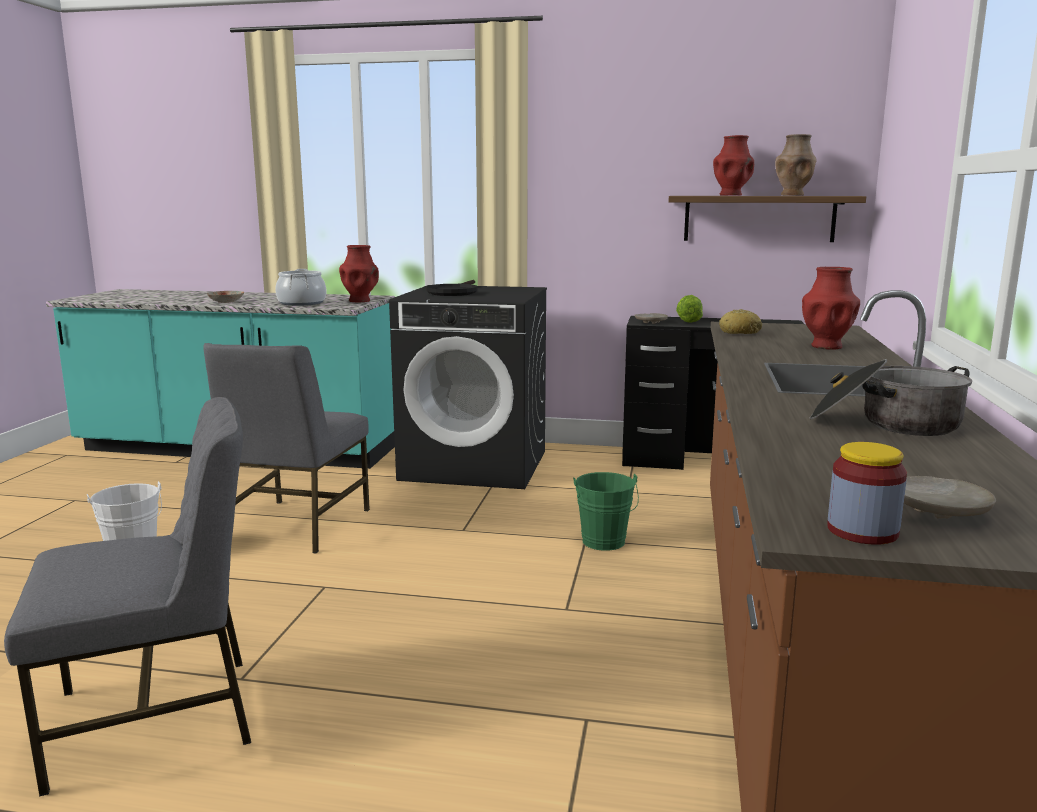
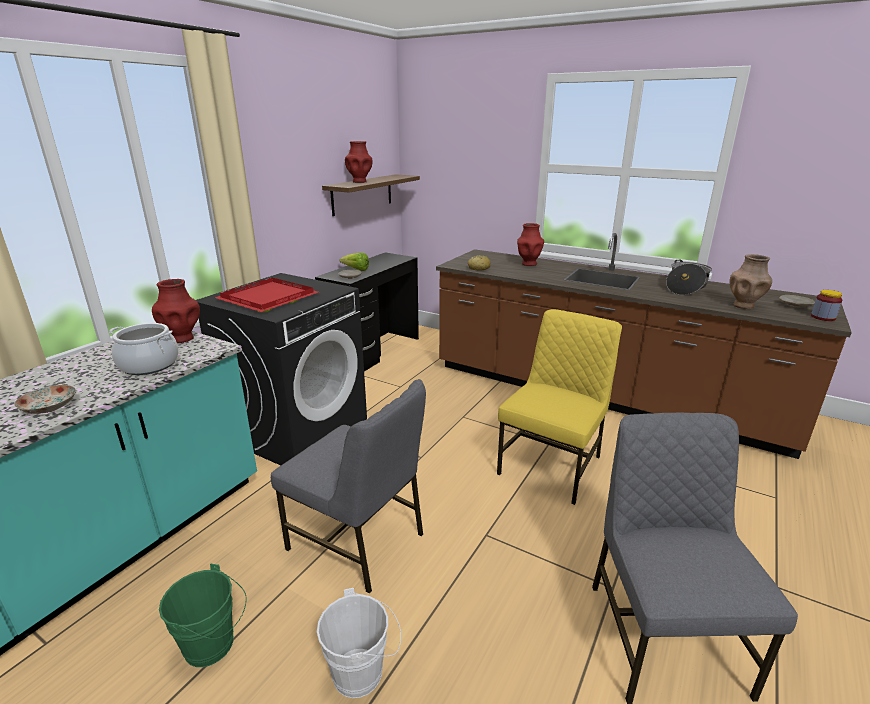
camera: 70 degrees left, 10 degrees up
(454, 292) = (268, 298): black frying pan -> red tray
(504, 616) = (552, 465): none -> yellow chair
(604, 543) = (472, 412): green bucket -> green bucket (214, 646)
(793, 195) = (385, 178): brown vase -> brown vase (744, 306)

